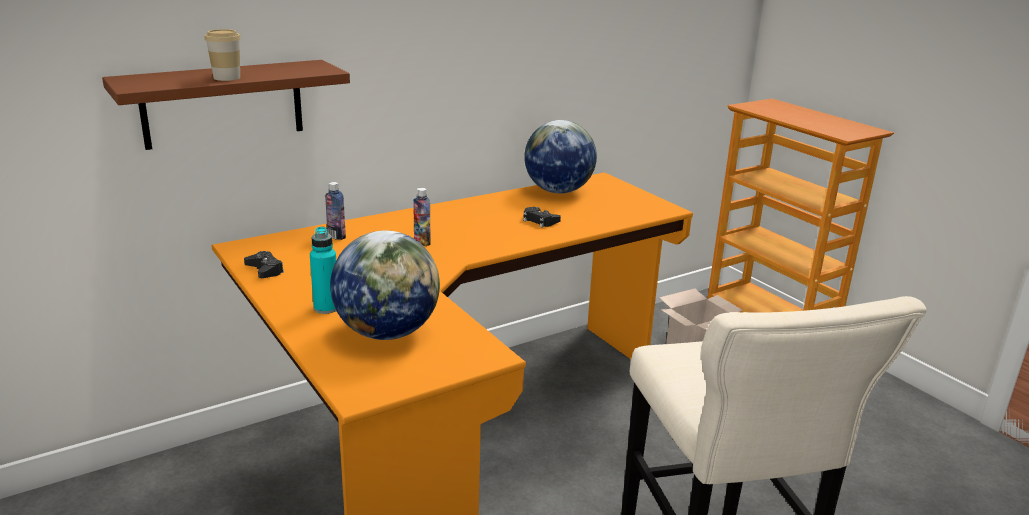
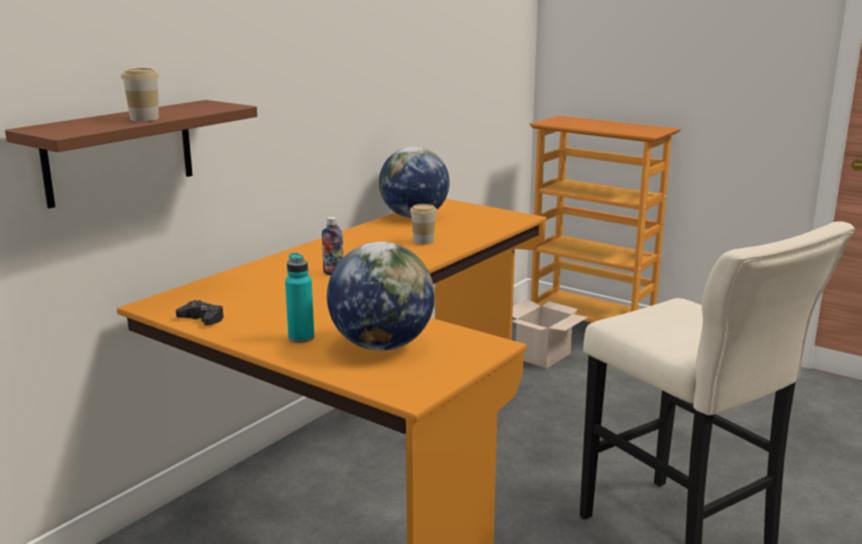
camera: 20 degrees left, 5 degrees down
(336, 236) = (243, 281): bottle -> none
(540, 221) = (423, 241): black game controller -> cup

